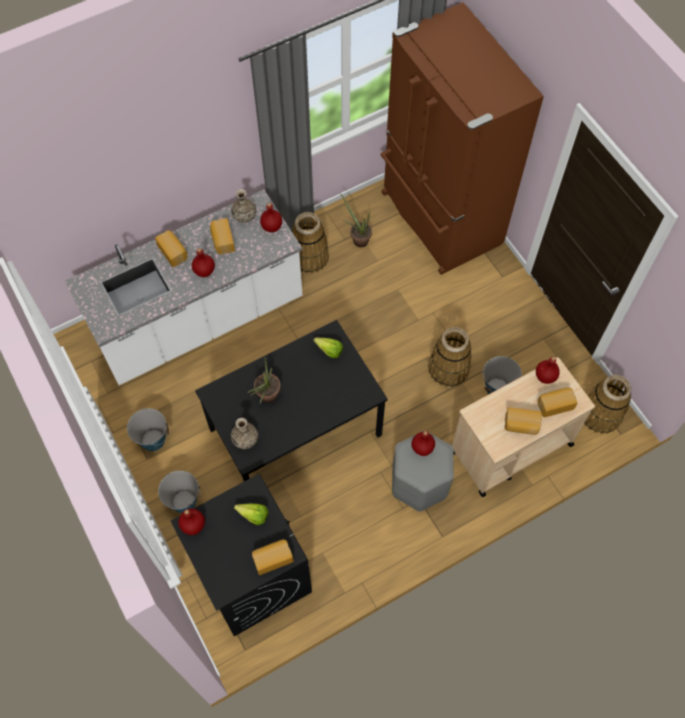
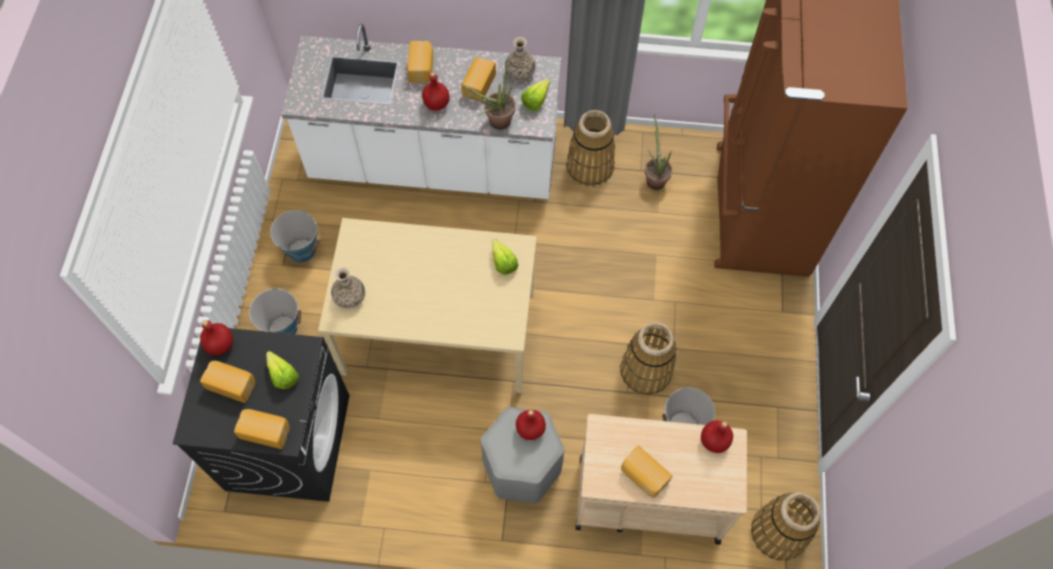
camera: 35 degrees right, 0 degrees up
(266, 398) = (402, 270): potted plant -> potted plant (495, 123)
(271, 227) = (538, 99): red bottle -> lettuce
(295, 431) = (440, 331): black dining table -> beige dining table
(554, 404) = (700, 479): bread -> bread (232, 384)

